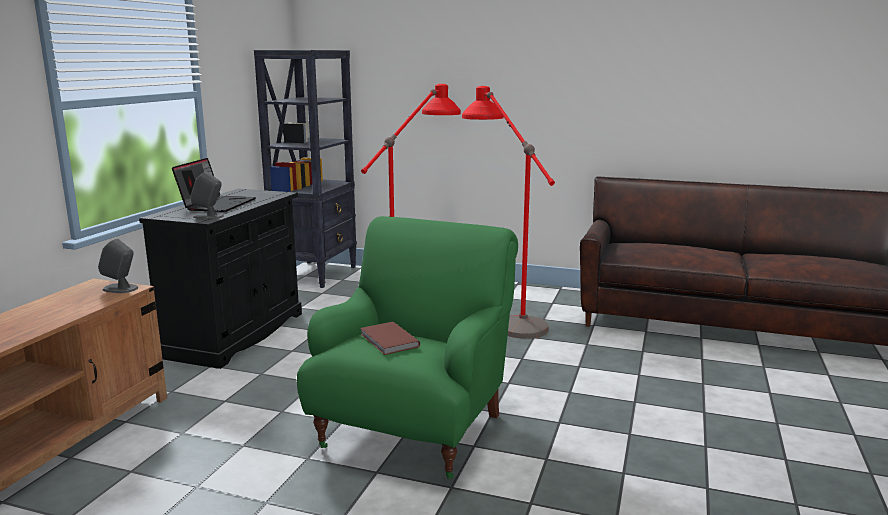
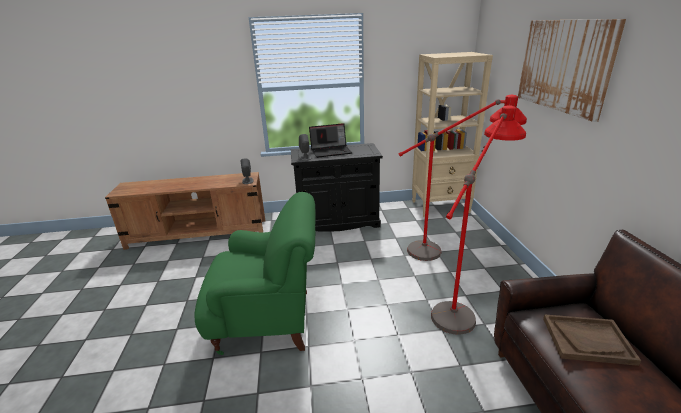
camera: 65 degrees right, 10 degrees up
(316, 274) = (440, 207): black bookcase -> beige bookcase
(388, 341) = (235, 264): brown book -> none
(474, 51) = (563, 65): none -> picture
(657, 248) = (587, 340): none -> brown tray

